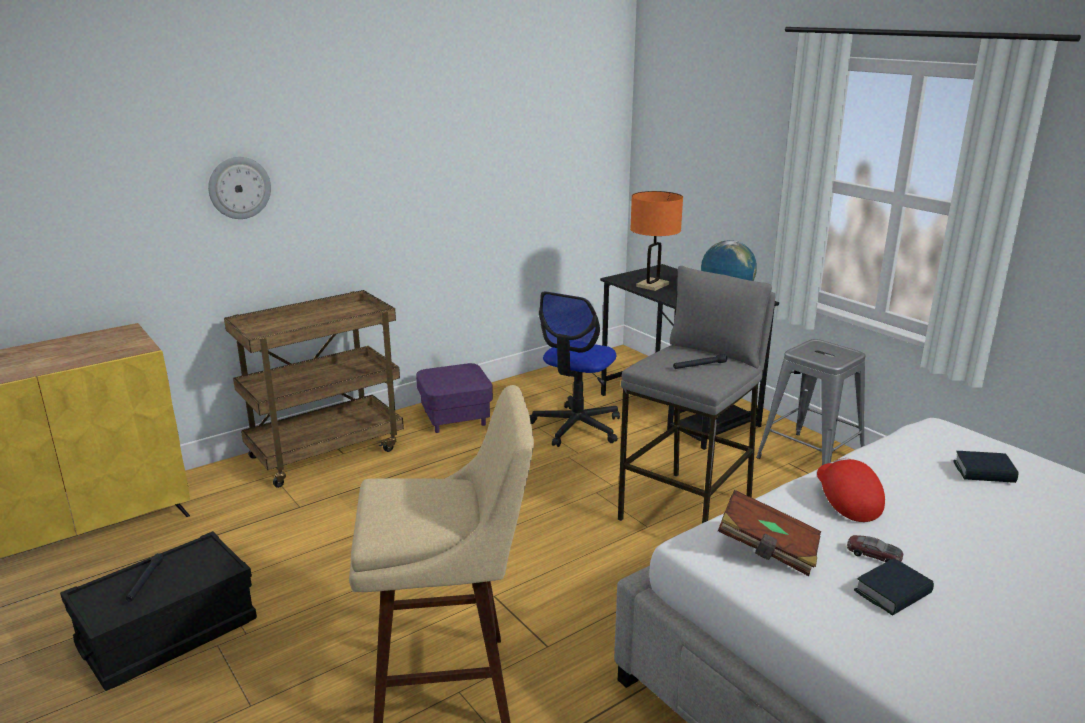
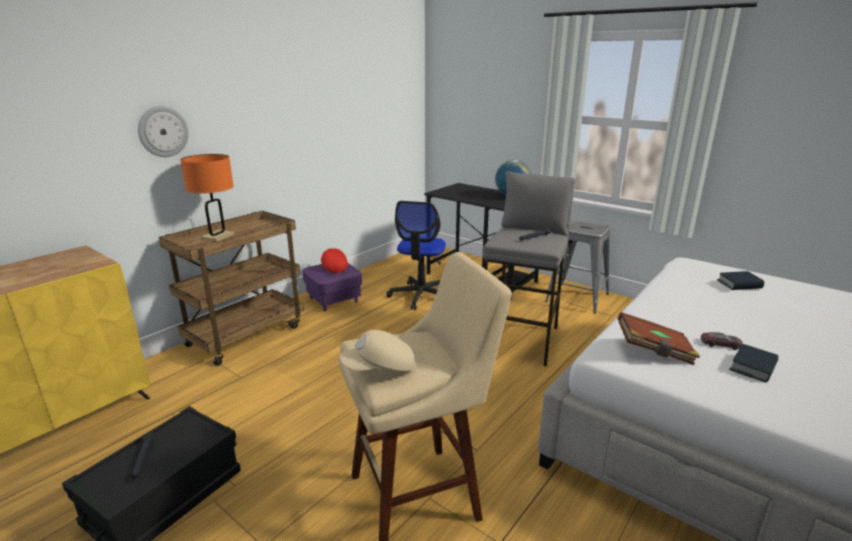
camera: 15 degrees left, 0 degrees up
(381, 518) = (380, 369): none -> beige cap
(652, 285) = (461, 195): orange table lamp -> orange table lamp (218, 236)
(846, 502) = (675, 313): red cap -> red cap (333, 267)

